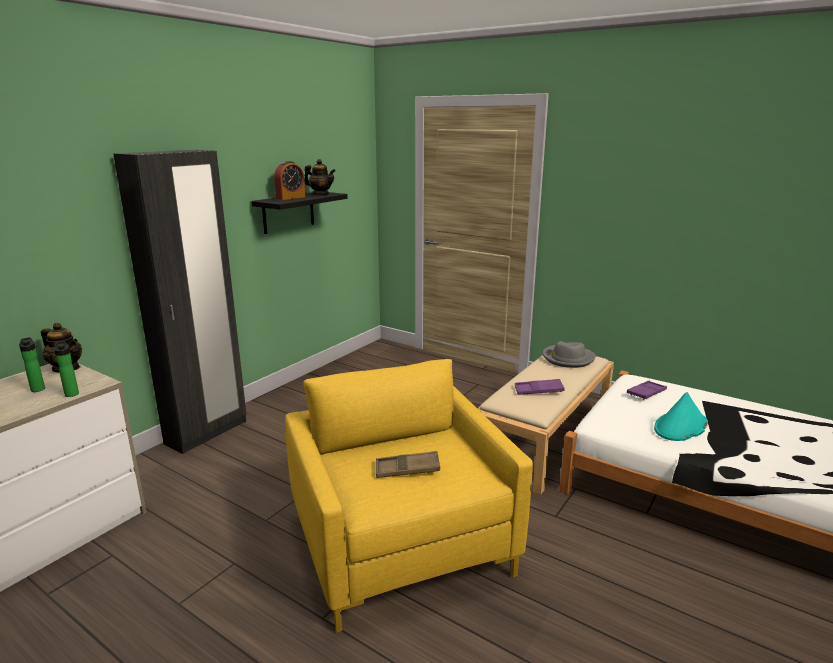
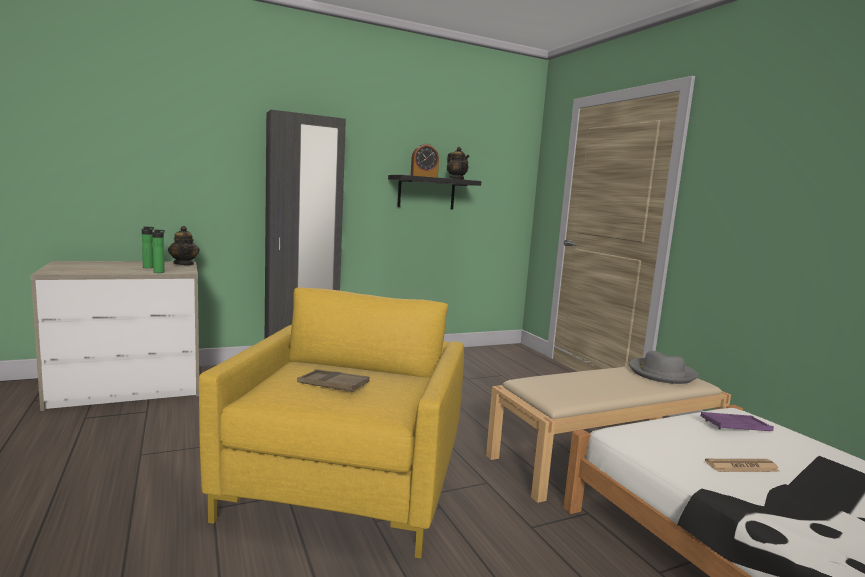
camera: 30 degrees right, 10 degrees down
(538, 390) = (583, 386): purple tray -> none
(680, 427) = (741, 466): turquoise hat -> newspaper

